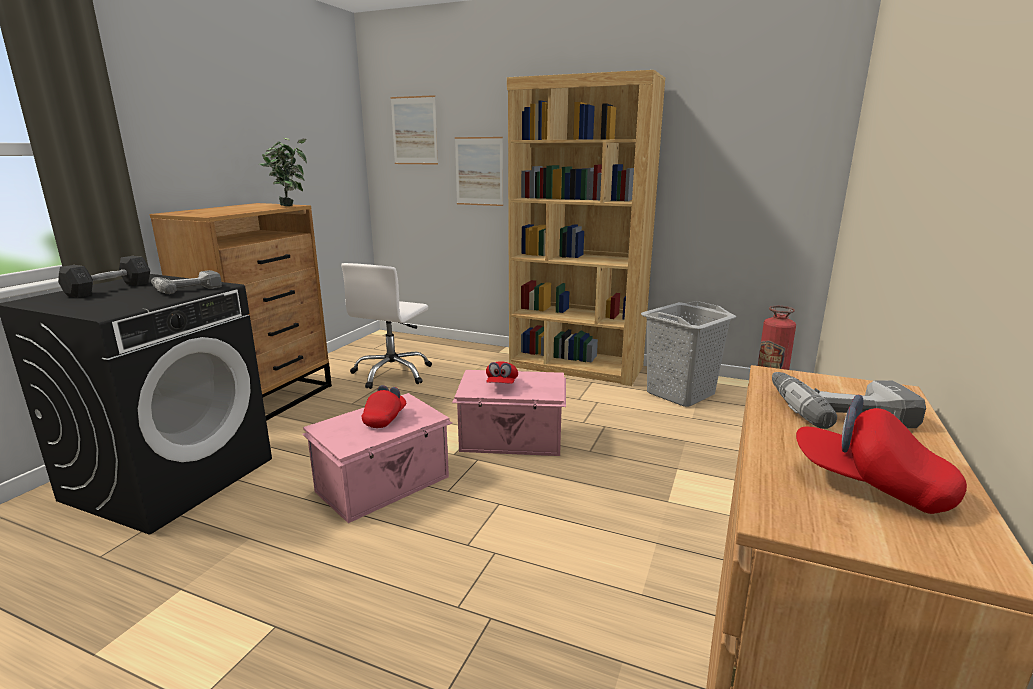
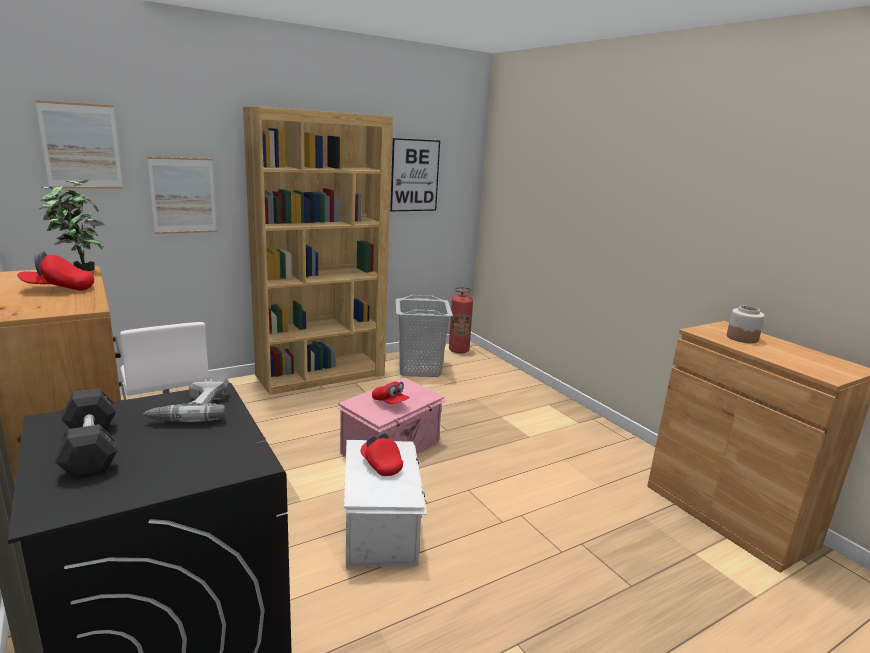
camera: 55 degrees left, 0 degrees up
(385, 484) = (381, 527): pink storage box -> white storage box
(729, 149) = (415, 175): none -> picture
(836, 409) = (741, 338): power drill -> jar
(870, 485) = (809, 360): red cap -> red cap (58, 289)

